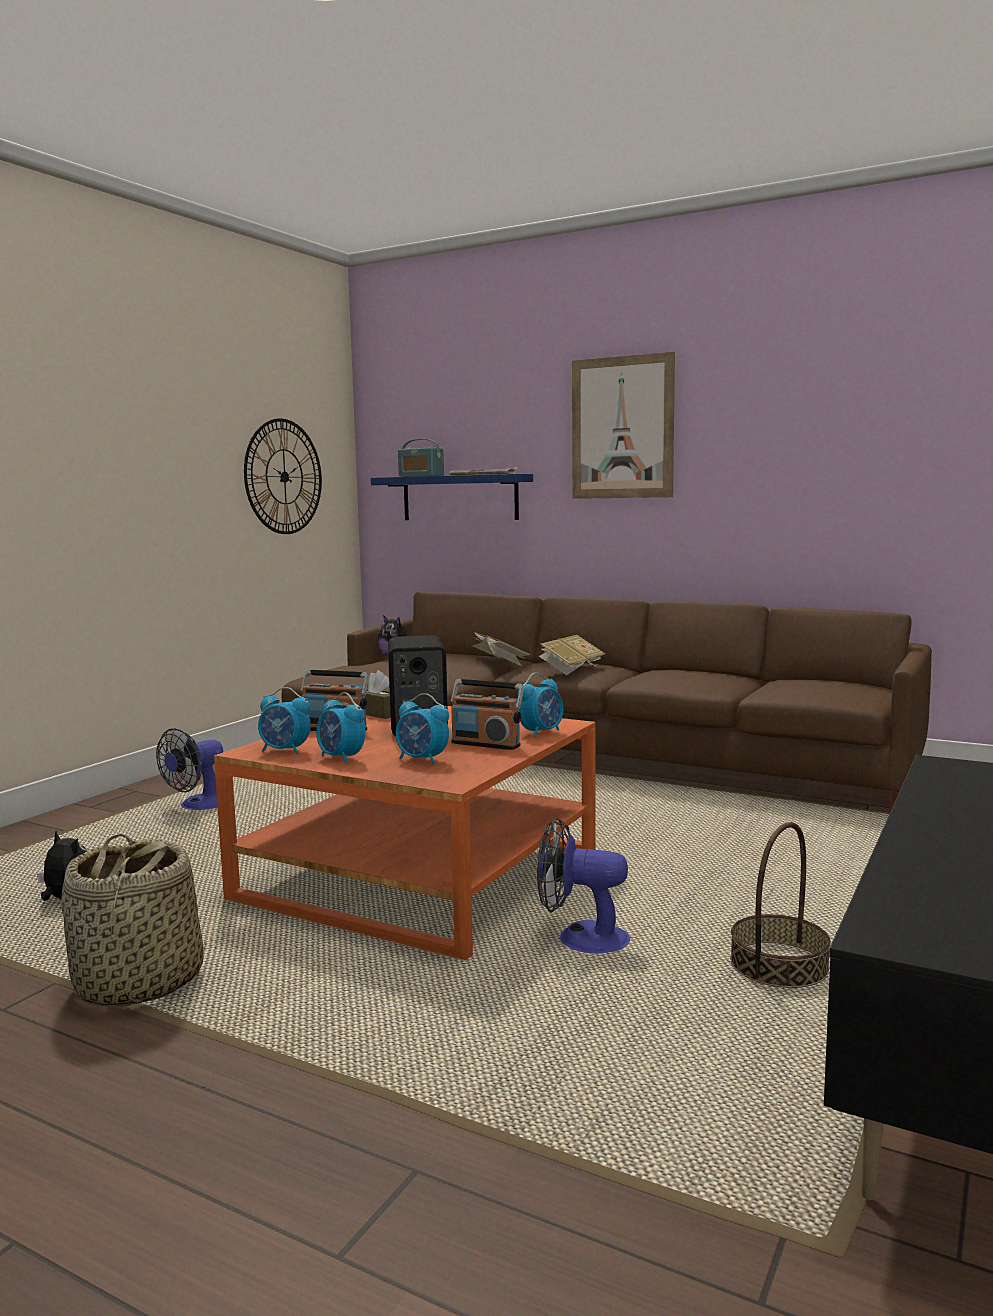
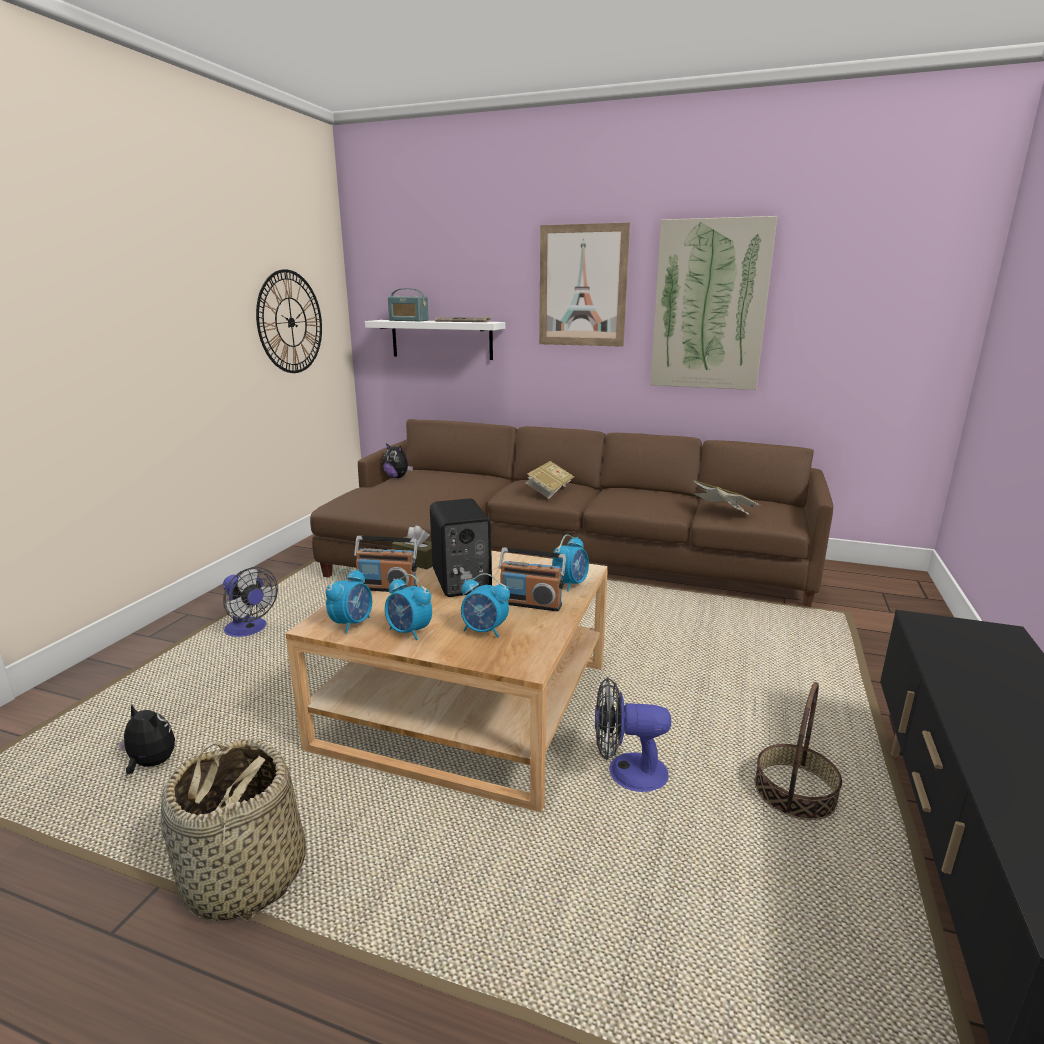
camera: 10 degrees left, 10 degrees up
(197, 806) = (249, 630): fan -> fan turned 75 degrees counterclockwise
(285, 751) = (352, 623): alarm clock -> alarm clock turned 75 degrees counterclockwise
(419, 876) = (467, 704): orange coffee table -> beige coffee table
(459, 498) = (441, 339): blue shelf -> white shelf
(500, 663) = (488, 484): book -> book (722, 510)
(774, 444) = (709, 306): none -> picture

